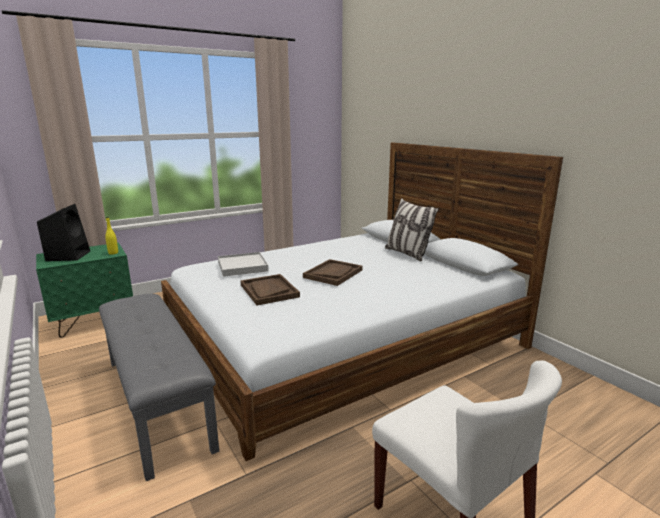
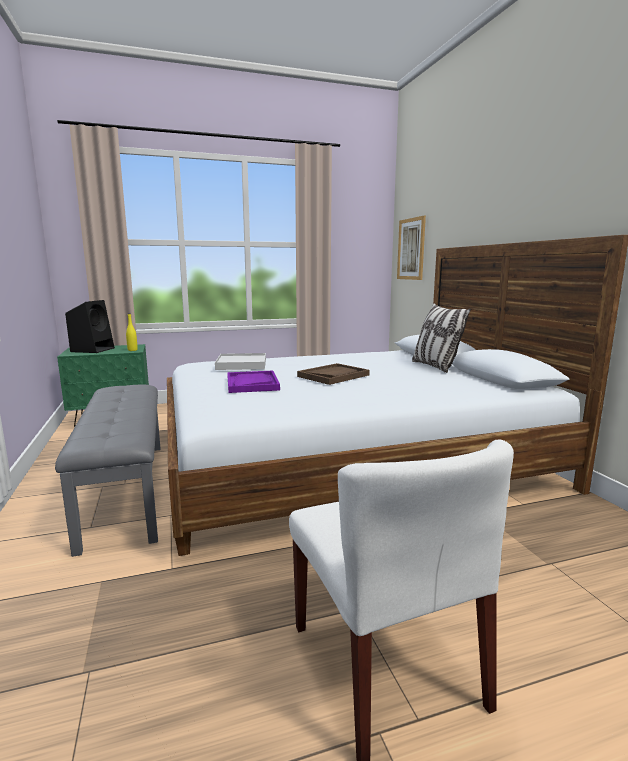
camera: 15 degrees right, 5 degrees down
(269, 291) = (252, 383): brown tray -> purple tray
(362, 137) = (411, 249): none -> picture

